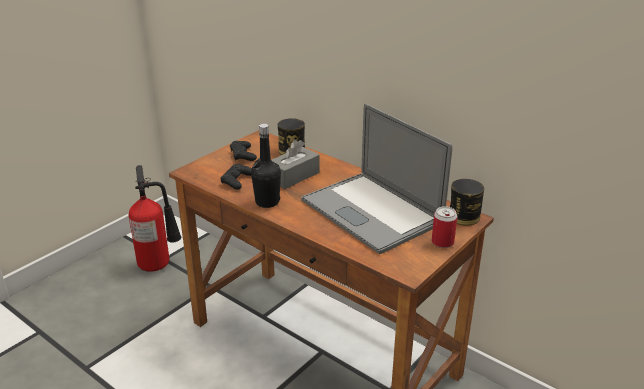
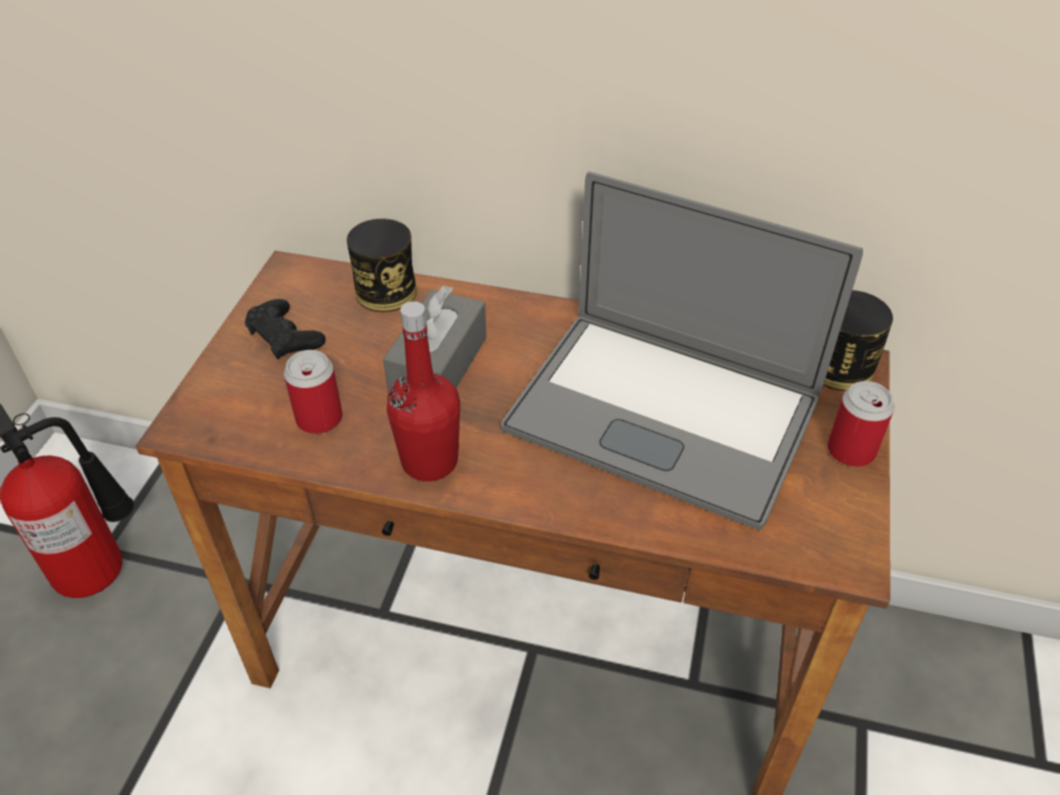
camera: 25 degrees left, 15 degrees up
(237, 180) = (319, 418): black game controller -> can
(267, 202) = (429, 461): black bottle -> red bottle

